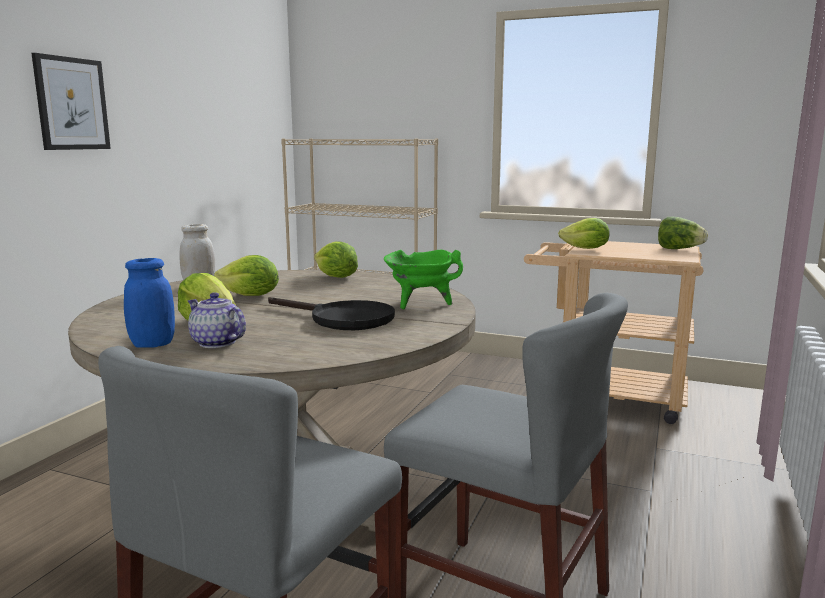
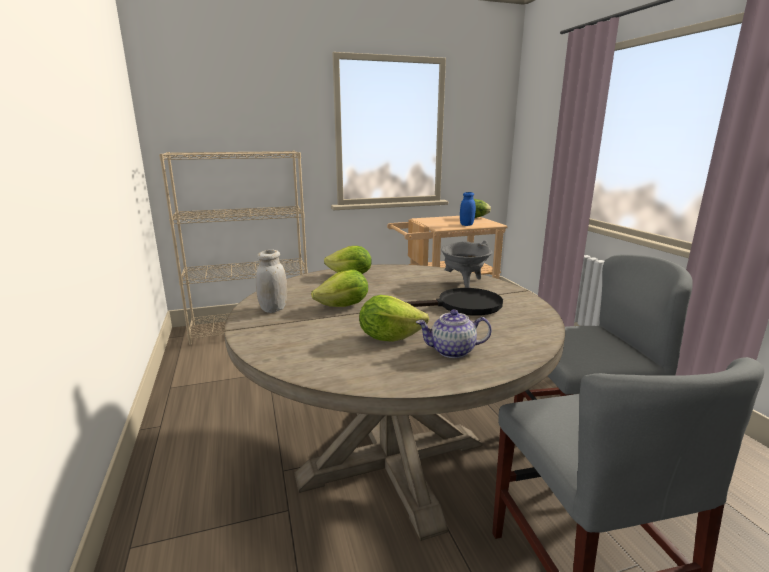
camera: 40 degrees left, 5 degrees up
(72, 104) = (43, 126): picture -> none
(152, 344) = (417, 370): blue jar -> blue jar (466, 225)
(420, 304) = (464, 283): green cooking pot -> grey cooking pot
(586, 249) = (437, 225): lettuce -> none

